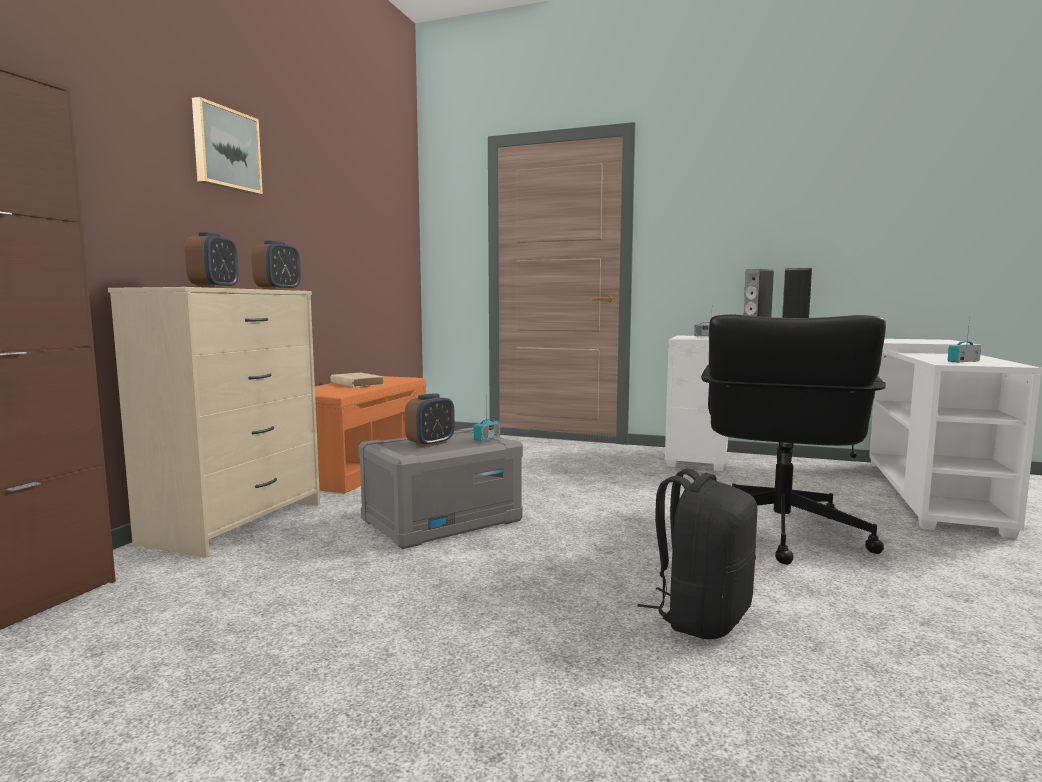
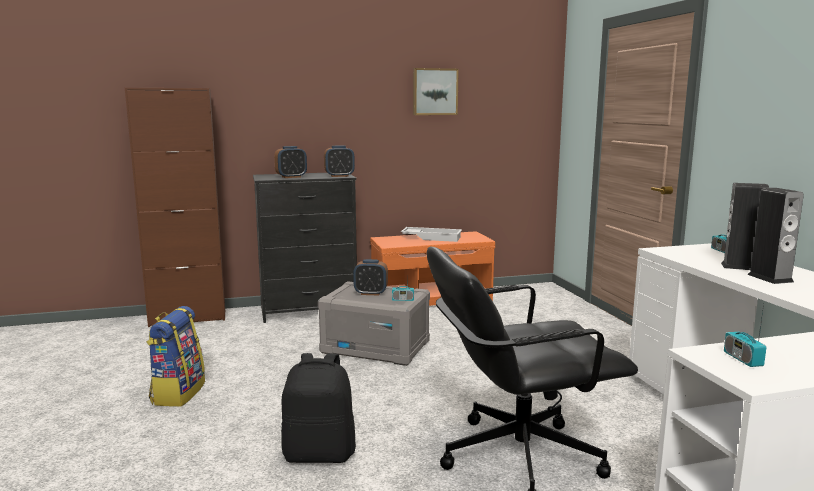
camera: 55 degrees right, 5 degrees up
(225, 149) = (338, 84): picture -> picture (434, 92)
(236, 523) = (308, 310): beige dresser -> black dresser
(356, 383) = (432, 238): beige book -> white tray
(356, 686) = (178, 393): none -> backpack
(963, 361) = (742, 359): radio -> radio turned 135 degrees counterclockwise

